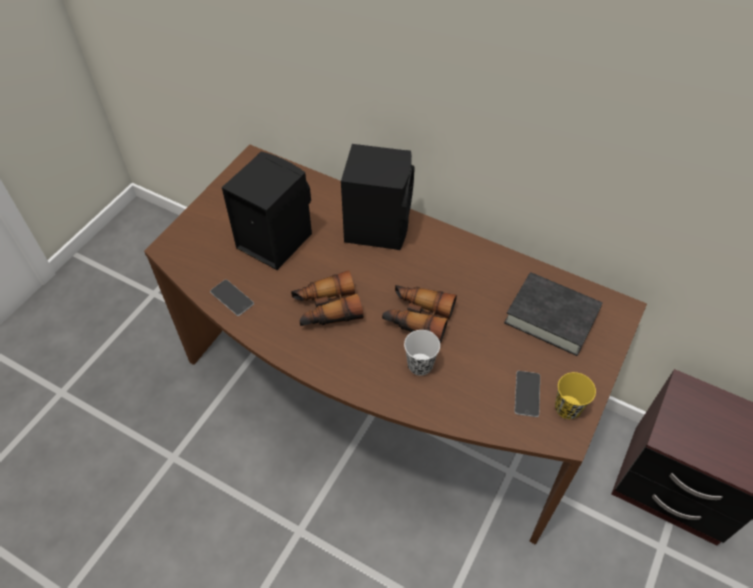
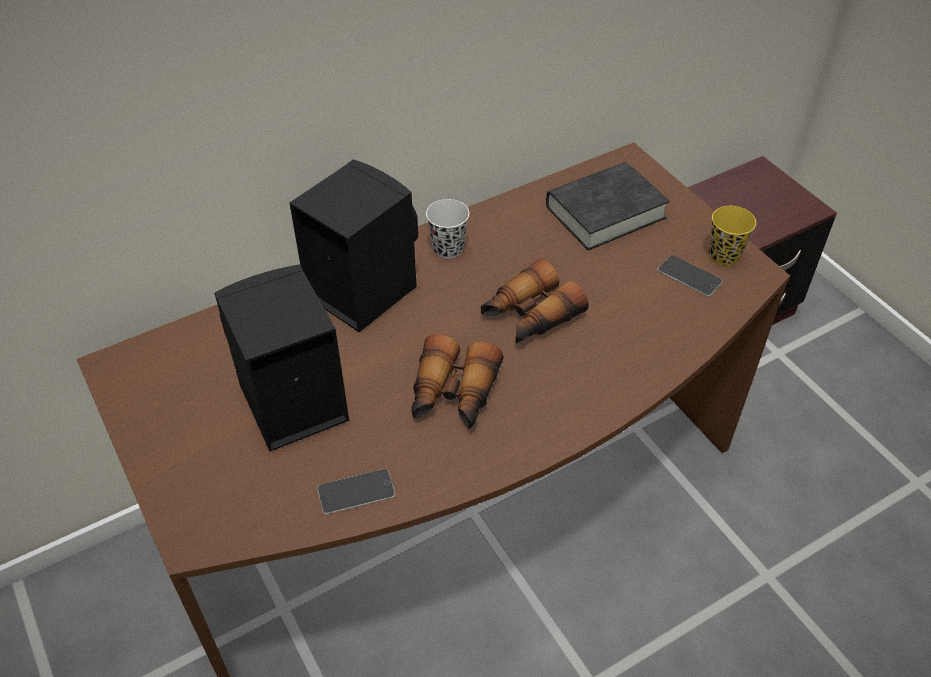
camera: 60 degrees left, 5 degrees down
(420, 365) = (599, 344): white cup -> white cup (448, 248)

